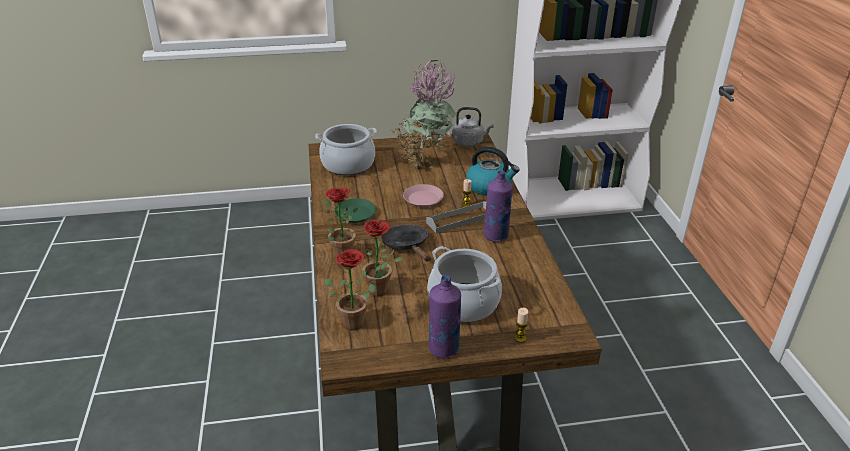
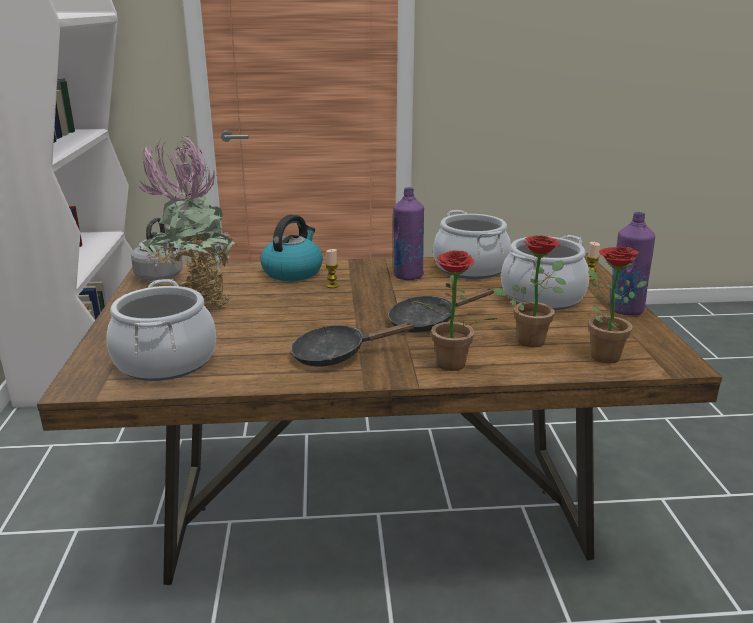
camera: 85 degrees left, 10 degrees down
(355, 214) = (336, 355): green plate -> black frying pan
(423, 199) = (309, 308): pink plate -> none
(460, 219) = (368, 290): grey tray -> none
(524, 268) = (471, 268): none -> cooking pot

